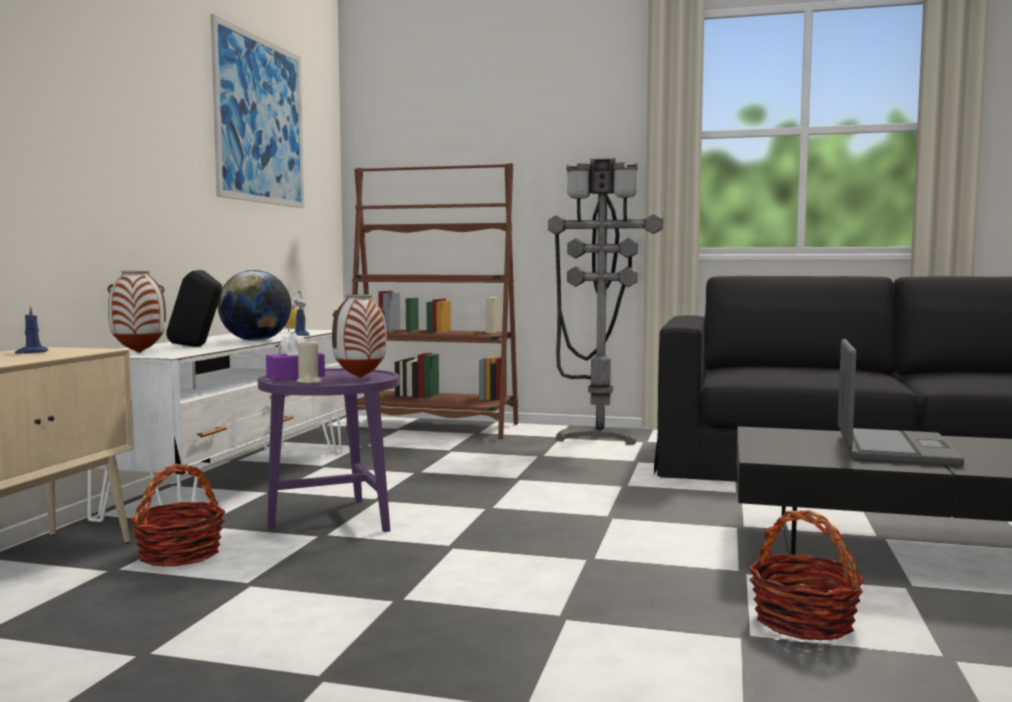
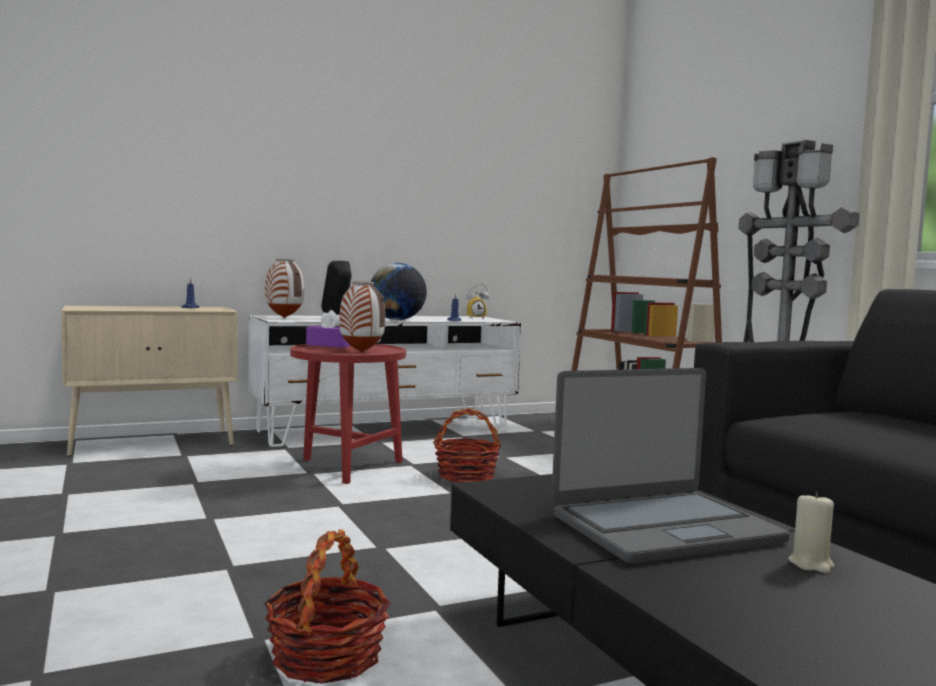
camera: 50 degrees right, 0 degrees up
(180, 554) = (226, 458): basket -> basket (466, 476)
(260, 121) = (492, 139): picture -> none
(309, 382) = (311, 348): beige candle -> beige candle (811, 564)
(333, 519) = (346, 467): purple side table -> red side table

